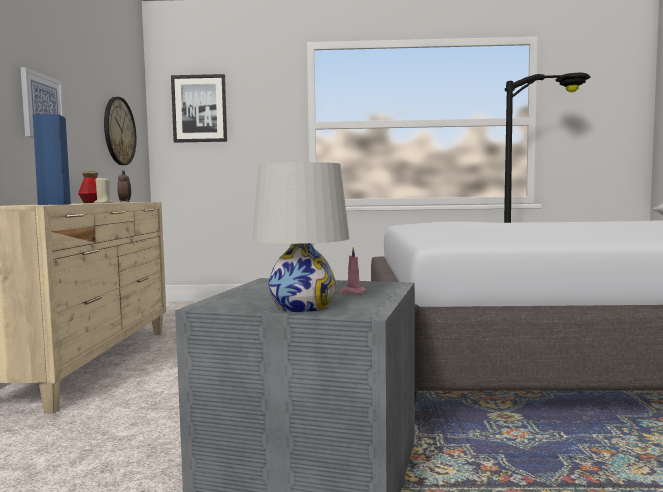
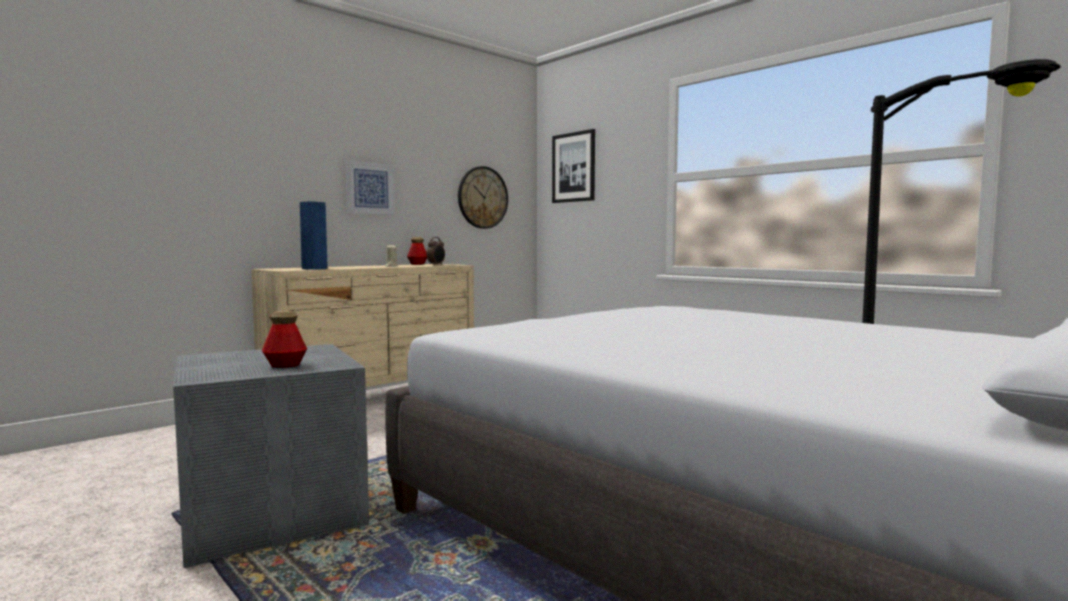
camera: 45 degrees right, 0 degrees up
(303, 307) = (209, 368): white table lamp -> none
(352, 292) = (285, 365): pink candle -> bottle

